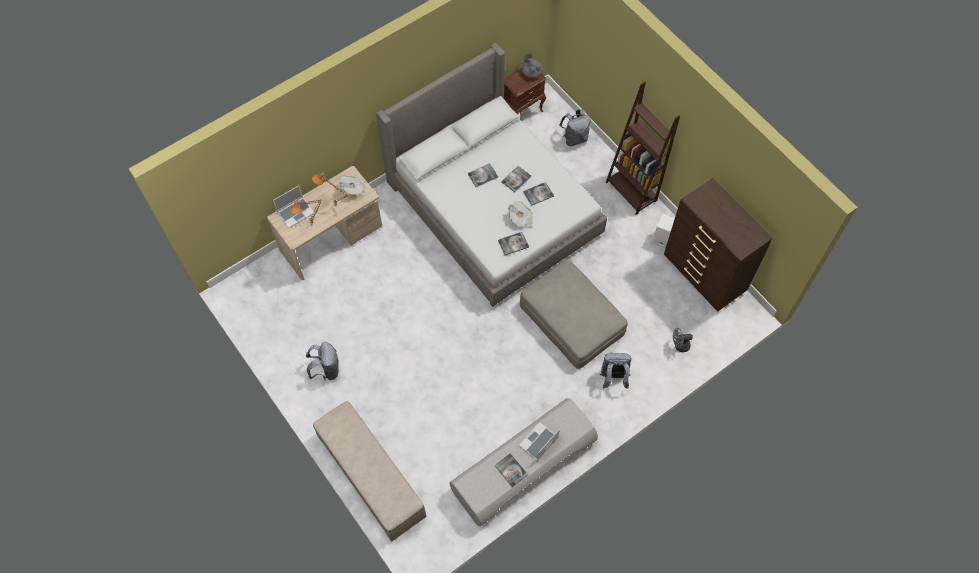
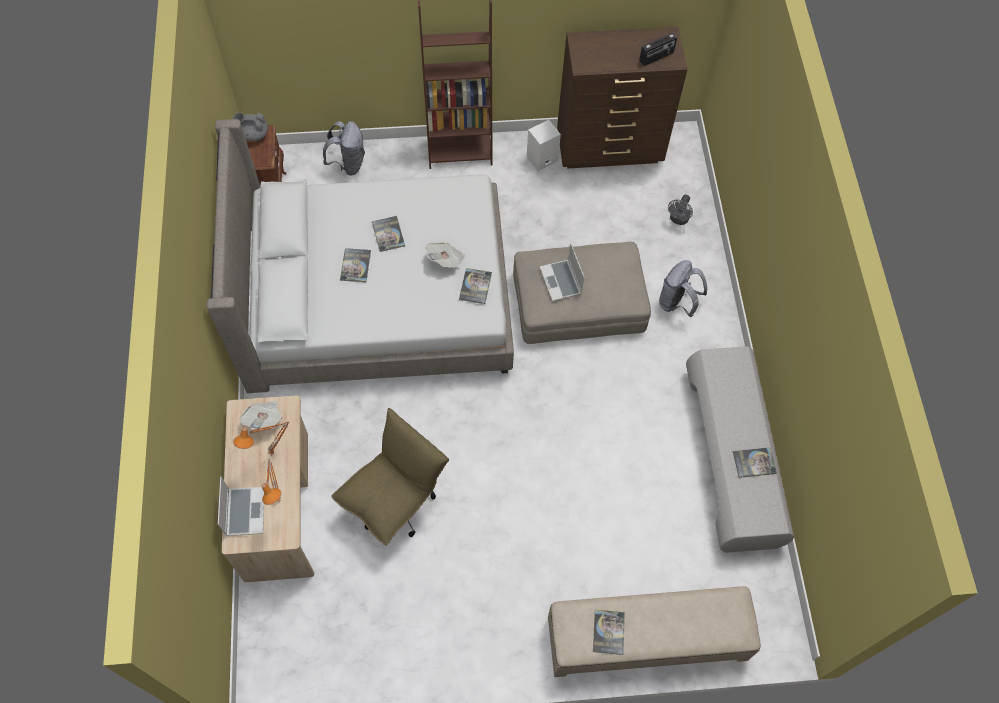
camera: 60 degrees left, 0 degrees up
(326, 369) = (466, 614): grey backpack -> none
(369, 295) = (395, 503): none -> beige office chair
(538, 194) = (426, 223): book -> book (608, 632)
(538, 442) = (735, 414): laptop -> laptop (561, 281)
(735, 238) = (656, 57): none -> radio

